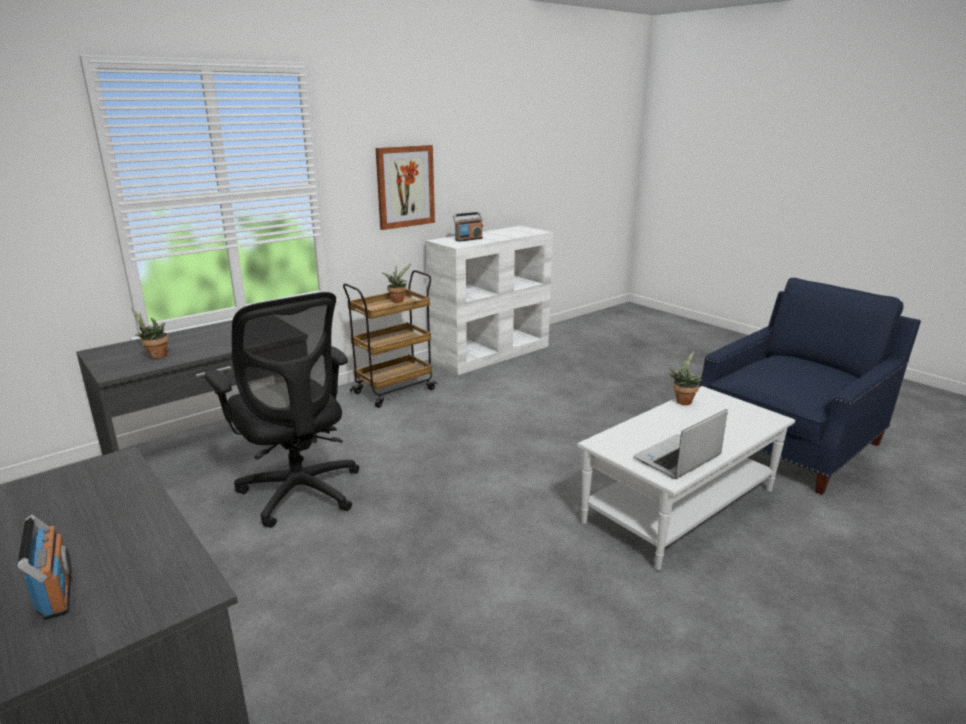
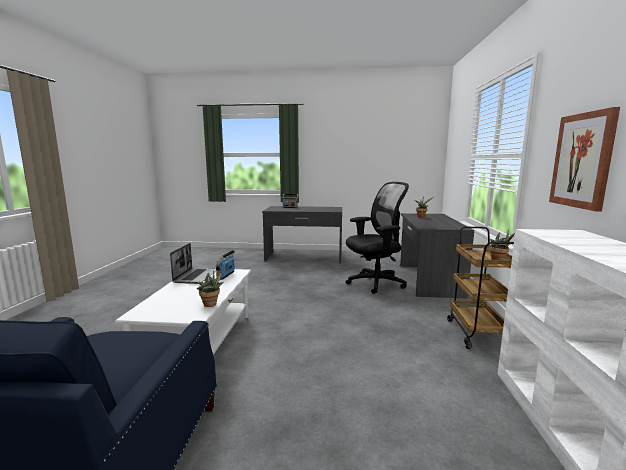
camera: 135 degrees right, 10 degrees down
(296, 489) = (373, 284): black office chair -> black office chair turned 150 degrees clockwise
(468, 239) = (578, 238): radio -> radio (226, 275)

